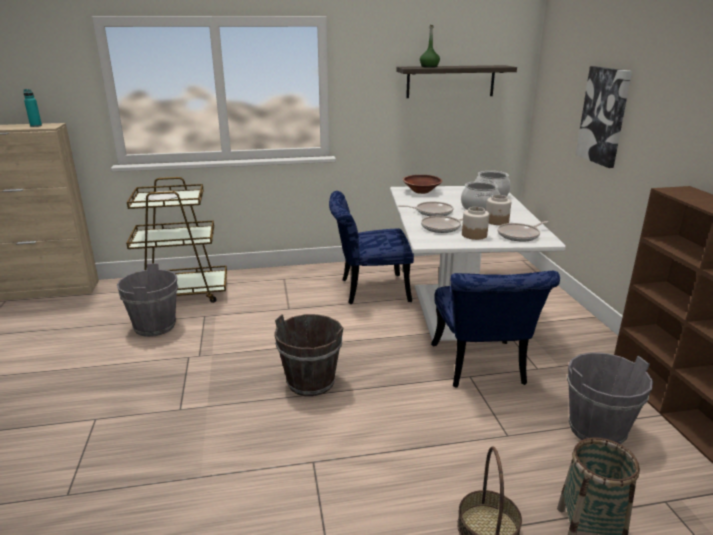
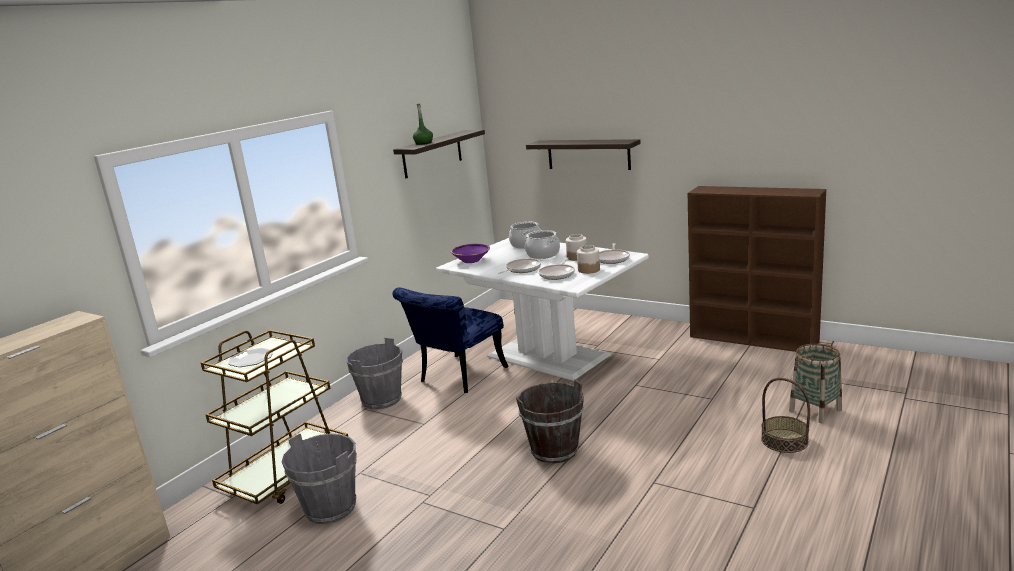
camera: 45 degrees left, 5 degrees down
(36, 126) = (56, 325): turquoise bottle -> none
(421, 191) = (471, 261): brown bowl -> purple bowl
(481, 369) = (633, 377): blue chair -> none
(597, 430) = (740, 369): grey bucket -> grey bucket (382, 400)
(604, 116) = (588, 154): picture -> shelf

